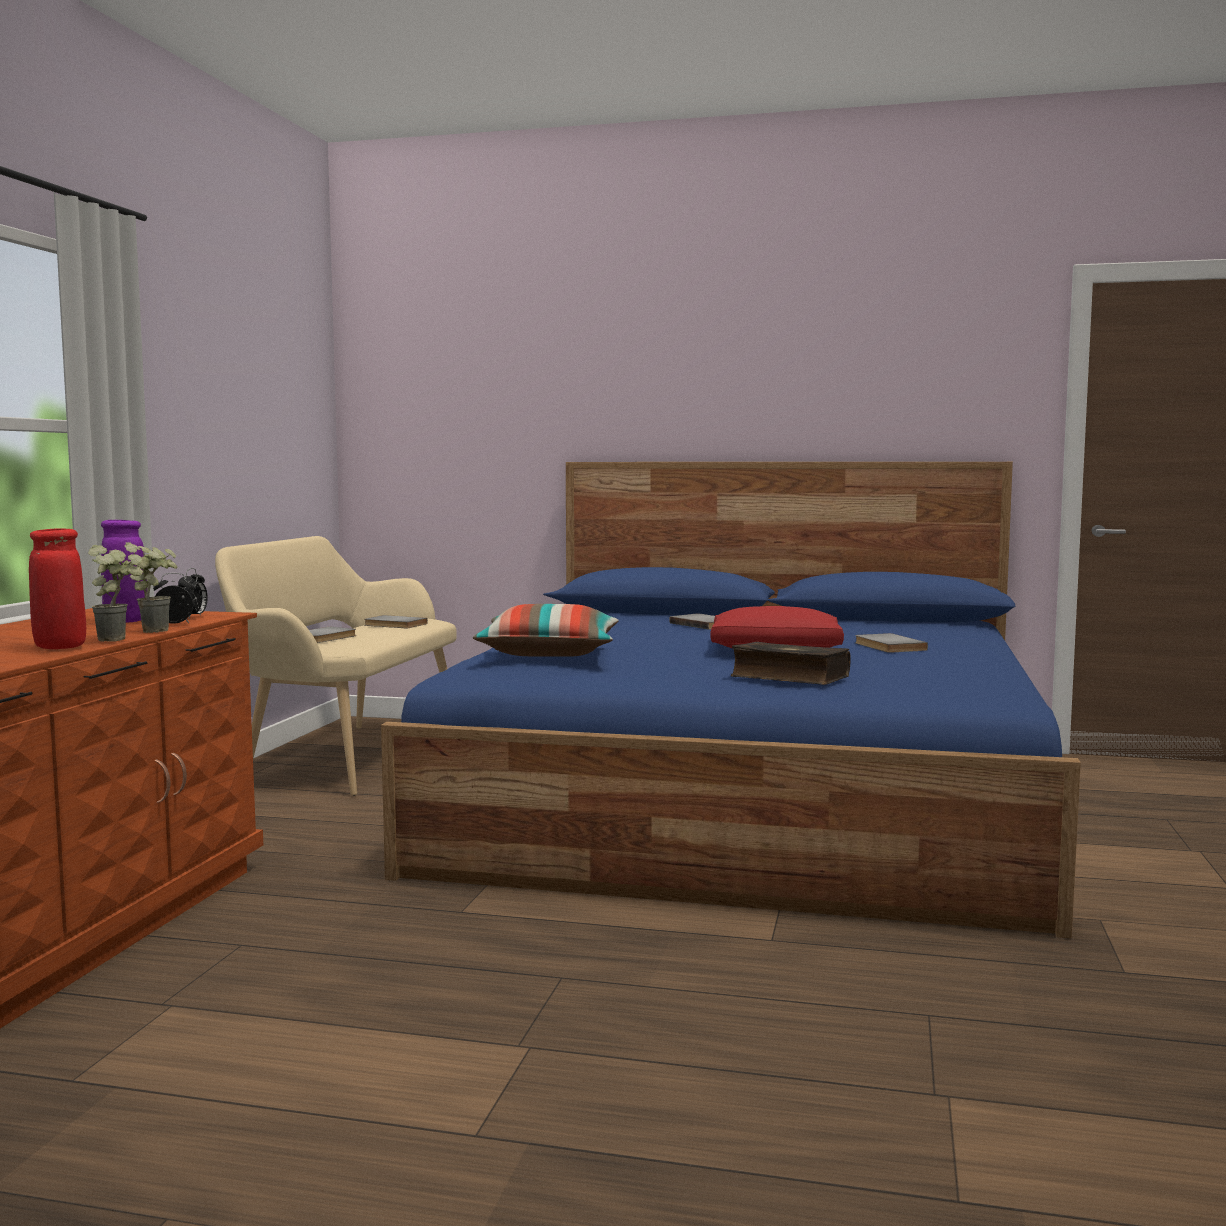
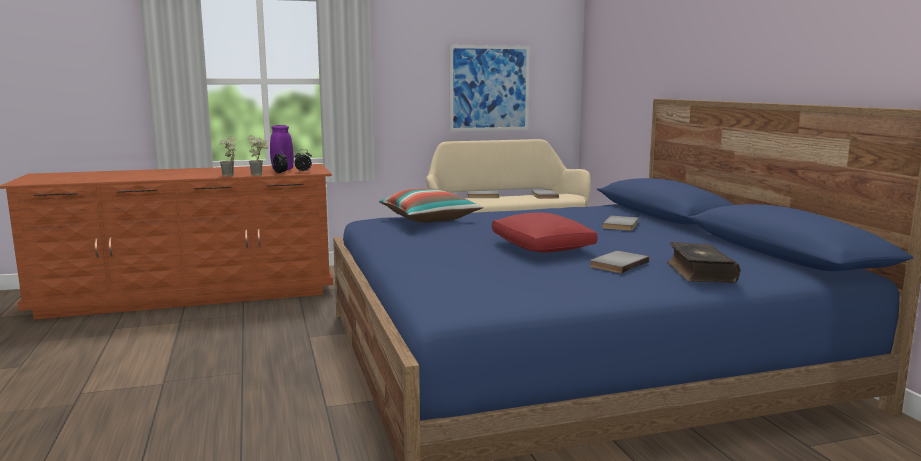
camera: 60 degrees right, 5 degrees up
(60, 647) = (205, 176): red vase -> none
(255, 448) = (489, 88): none -> picture
(789, 677) = (433, 259): book -> book (699, 273)

